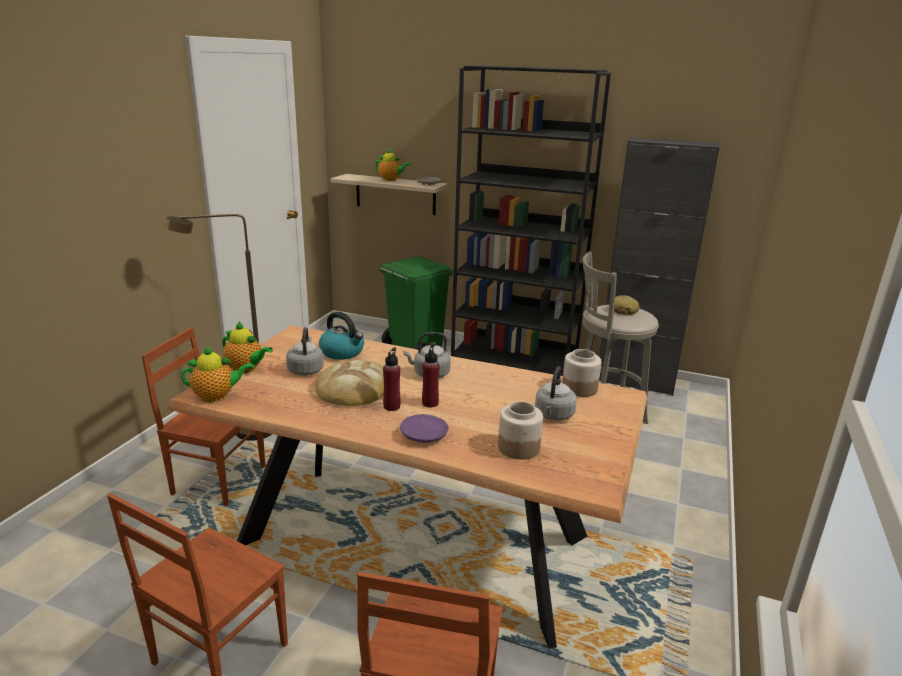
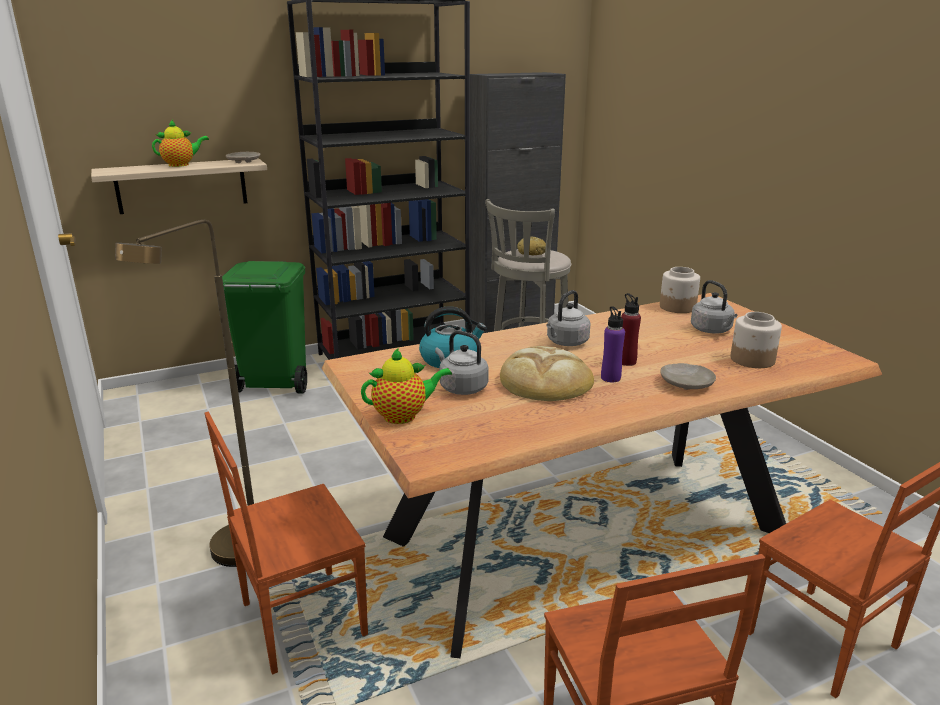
camera: 45 degrees left, 0 degrees up
(217, 396) = (450, 451): teapot -> none
(392, 406) = (610, 378): red bottle -> purple bottle
(424, 435) = (686, 384): purple plate -> beige plate

